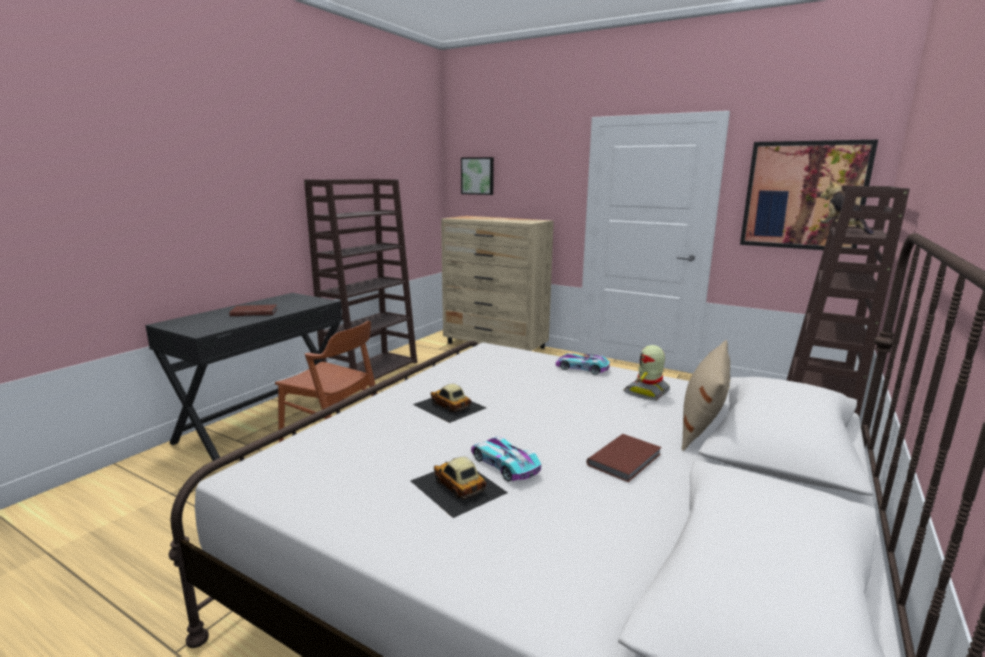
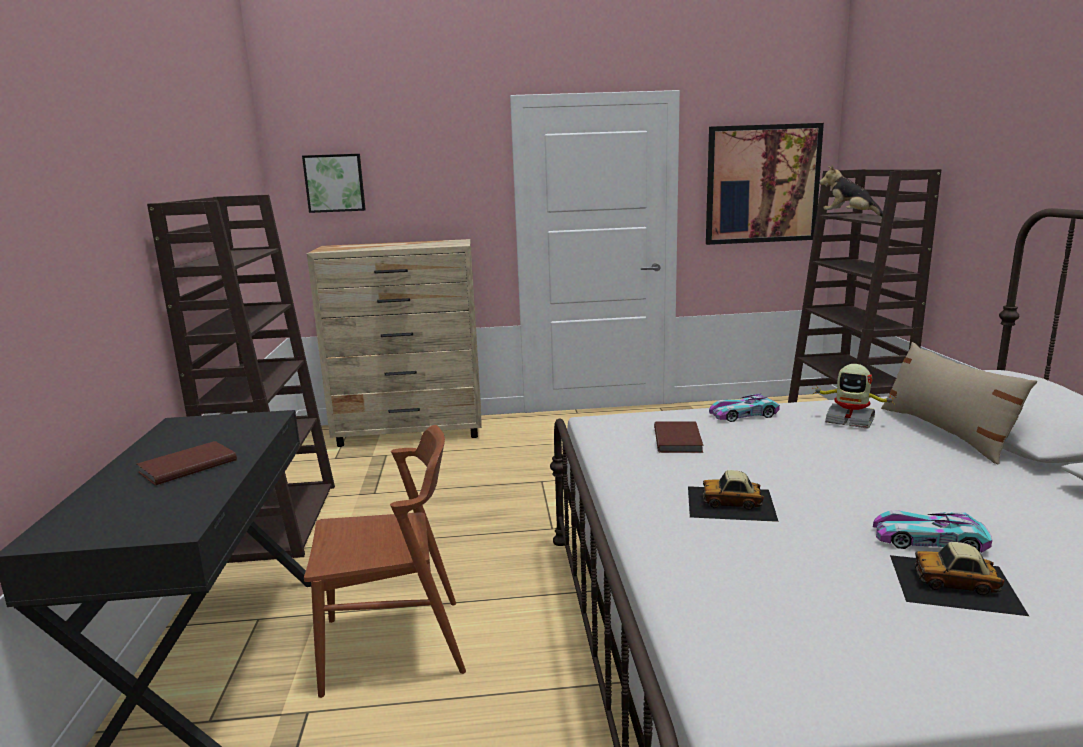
camera: 35 degrees left, 0 degrees up
(626, 459) = (988, 490): brown book -> brown book (679, 439)
(647, 392) = (850, 420): toy robot -> toy robot turned 60 degrees counterclockwise

